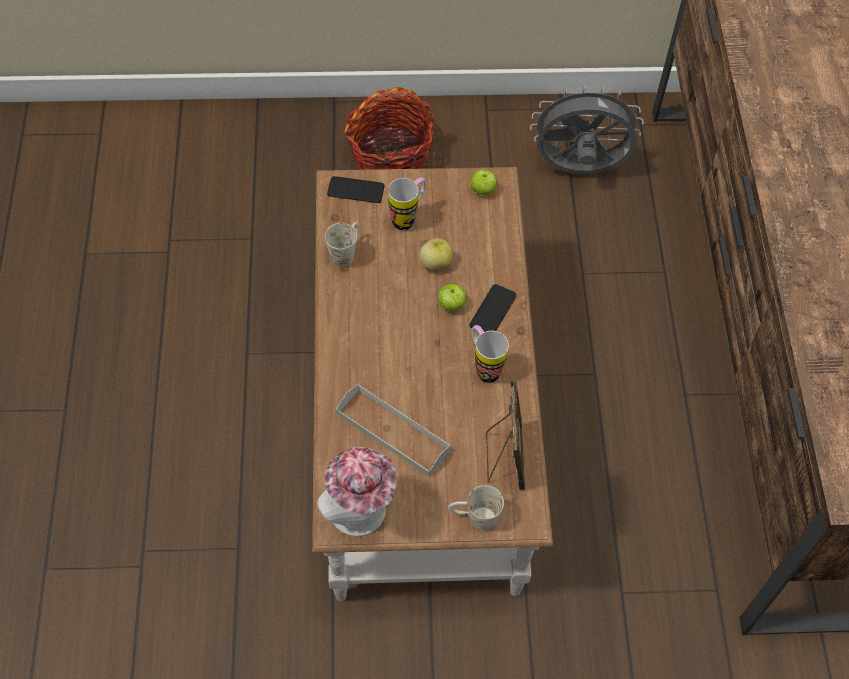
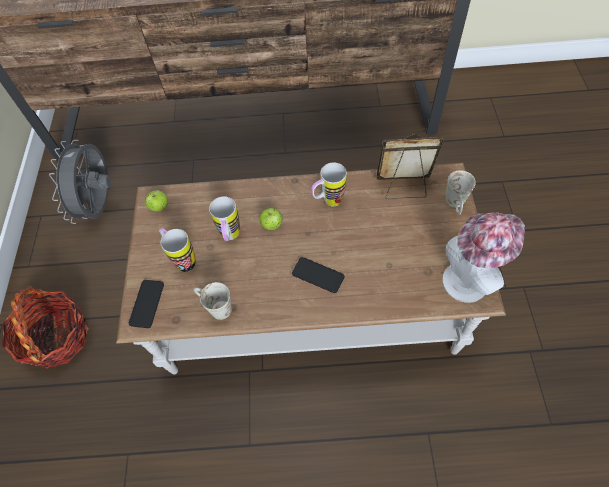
camera: 85 degrees left, 0 degrees up
(393, 432) = (392, 260): grey tray -> none
(435, 263) = (230, 237): apple -> mug
(493, 310) = (277, 197): phone -> phone (318, 275)

